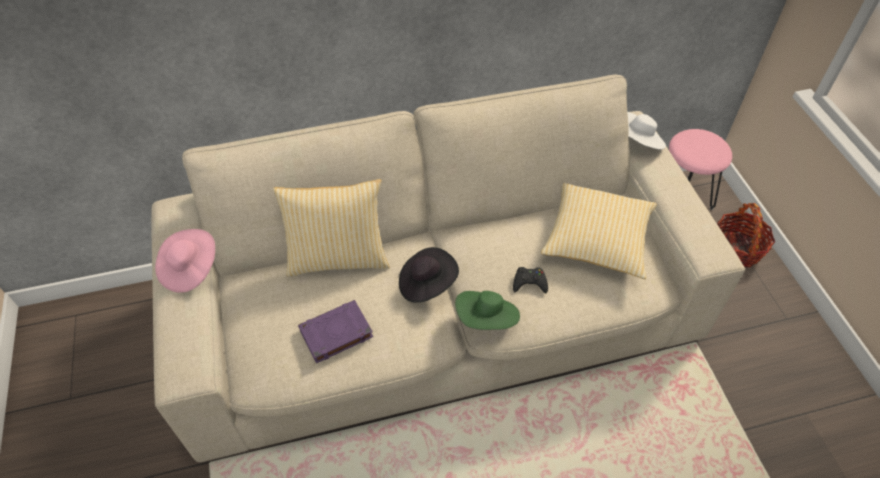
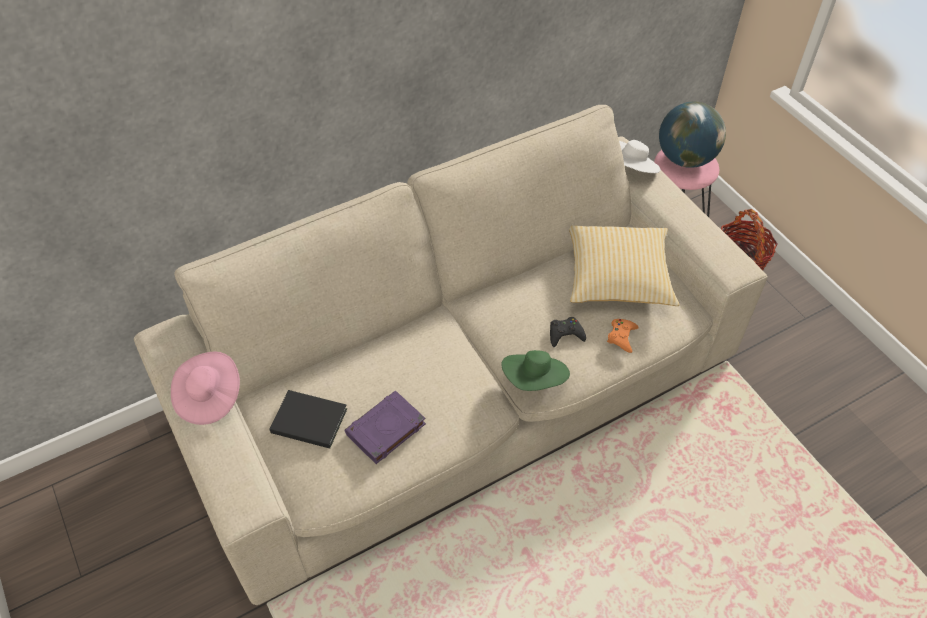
camera: 15 degrees left, 0 degrees up
(272, 308) = (308, 419): none -> black book
(338, 258) = (359, 351): pillow -> none
(426, 283) = (462, 358): black hat -> none
(583, 297) = (622, 337): none -> orange game controller
(700, 144) = (685, 159): none -> globe

